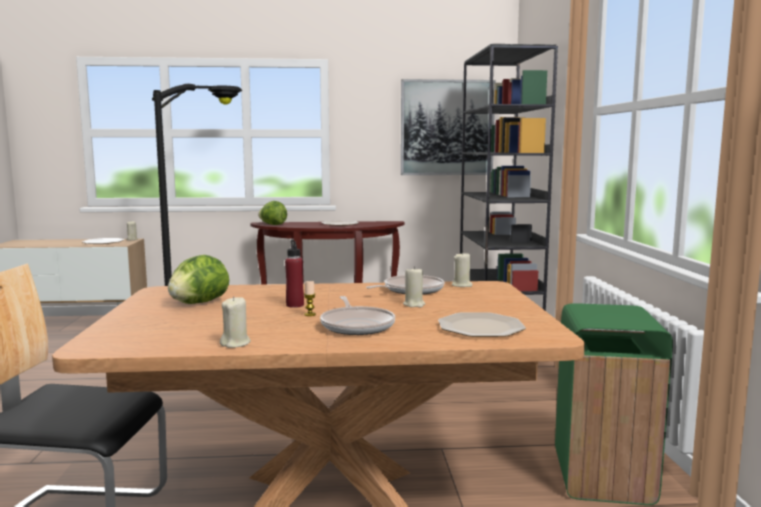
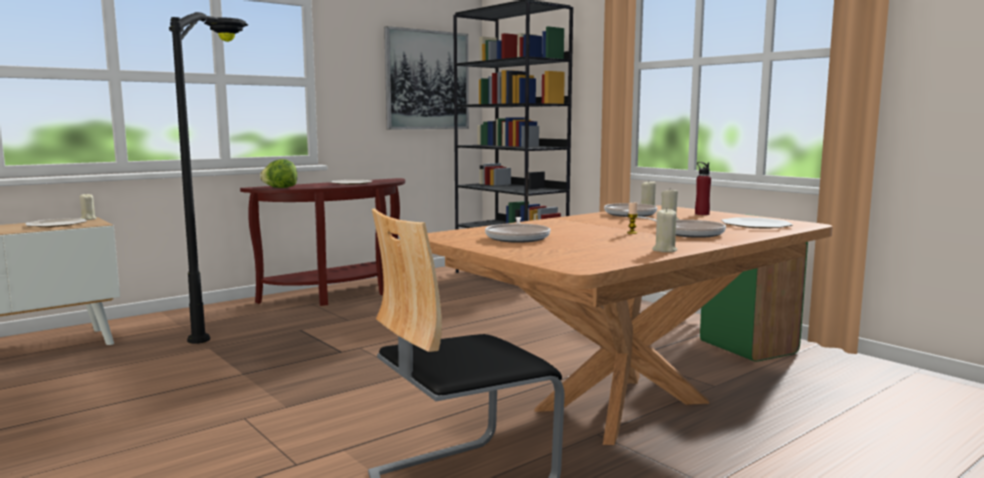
camera: 35 degrees left, 0 degrees up
(199, 303) = (518, 237): lettuce -> frying pan
(295, 305) = (595, 230): red bottle -> red bottle (702, 214)

